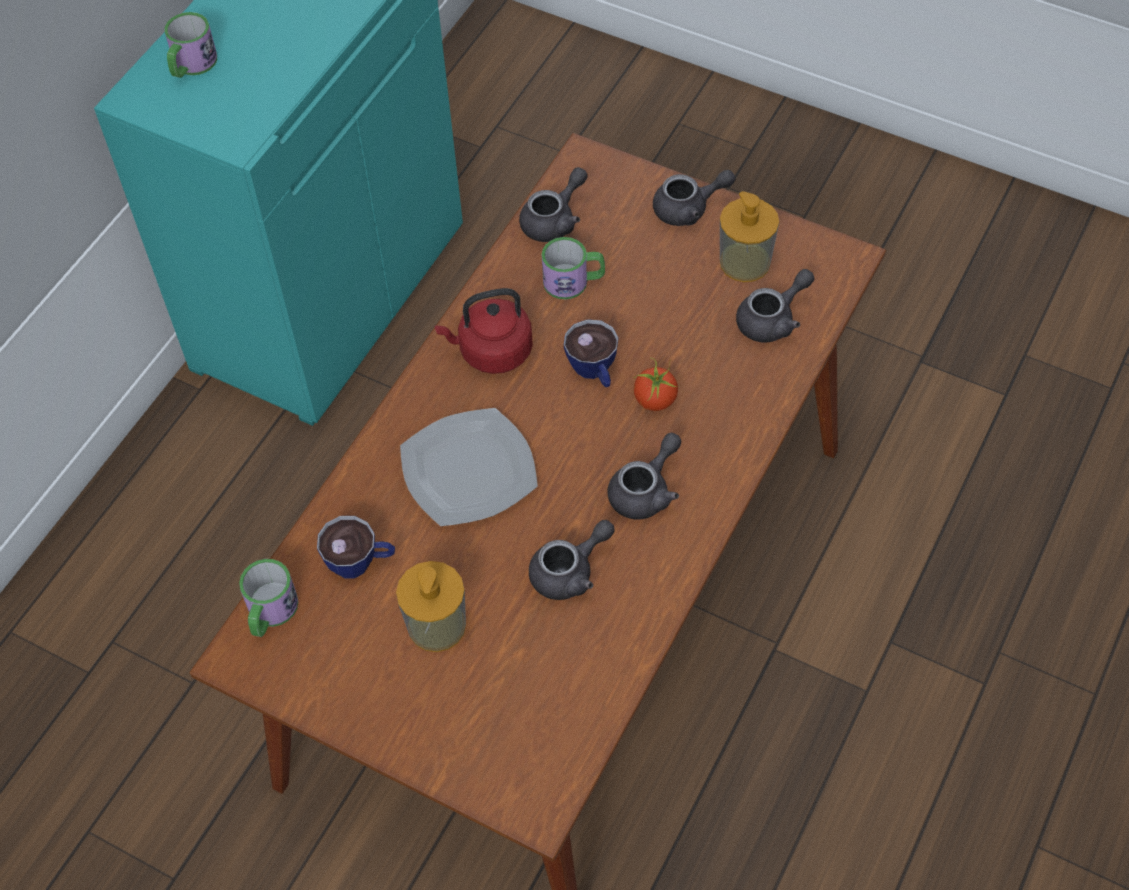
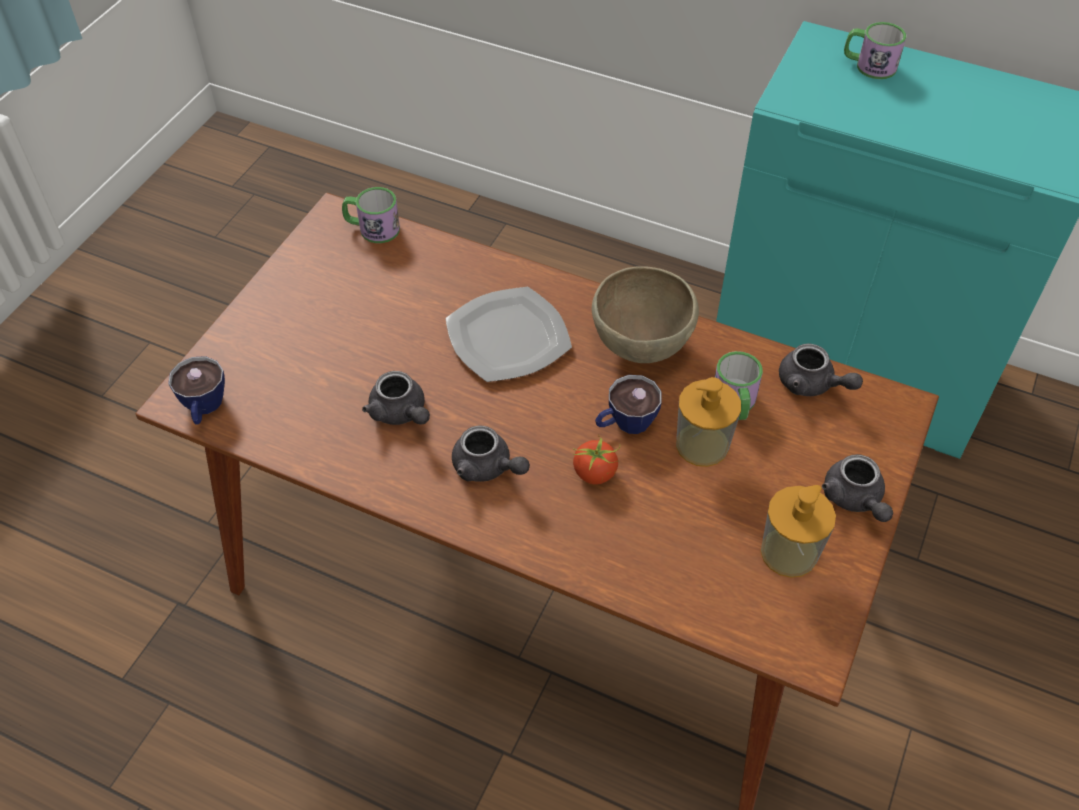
camera: 85 degrees right, 5 degrees down
(360, 562) = (416, 276): cup -> cup (204, 408)
(436, 625) = (353, 327): soap dispenser -> soap dispenser (702, 445)
(491, 352) = (640, 345): red kettle -> brown bowl
(772, 320) = (711, 578): grey teapot -> none

